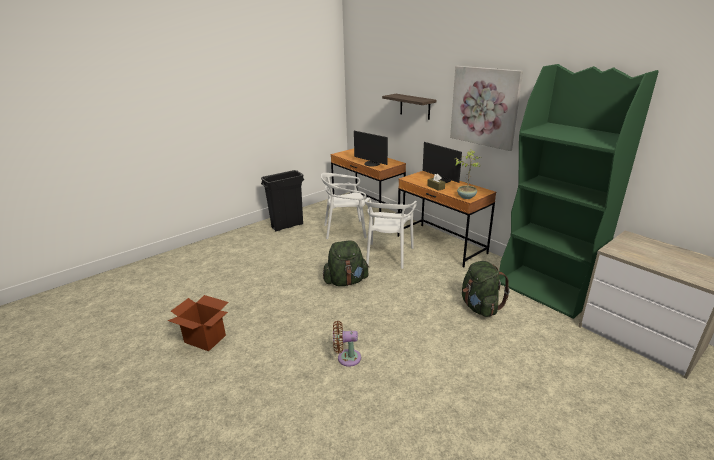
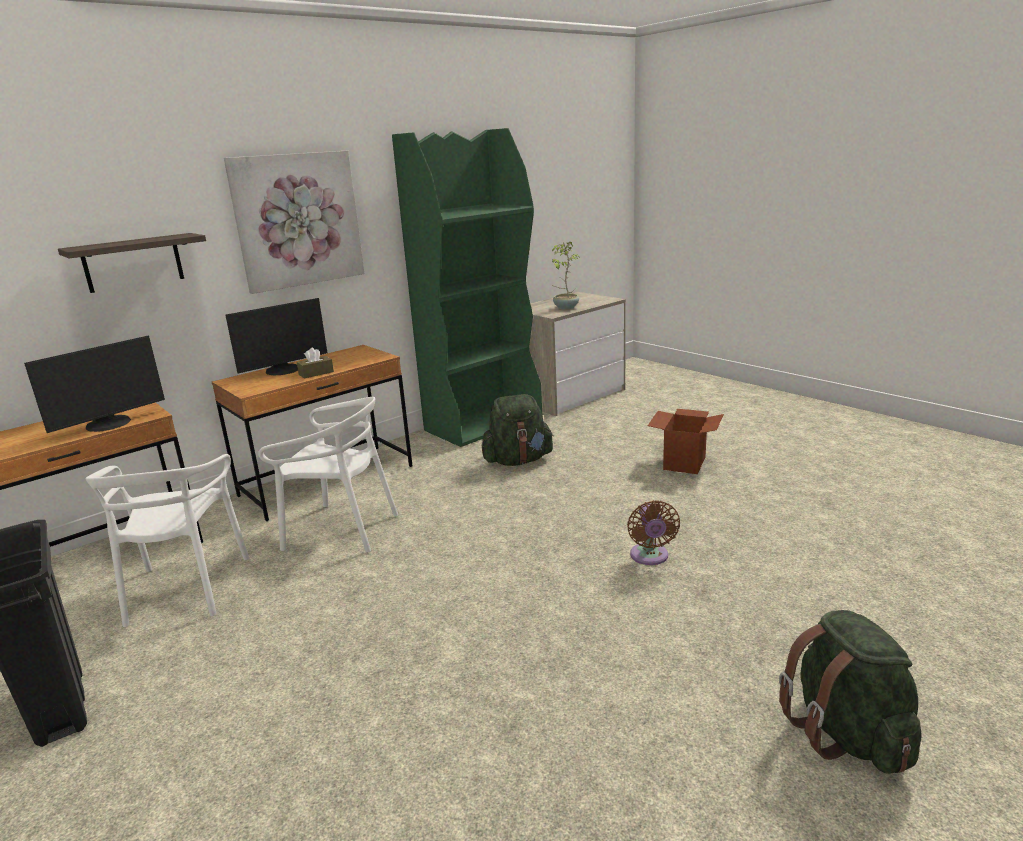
camera: 90 degrees left, 5 degrees down
(205, 339) = (642, 758): cardboard box -> cardboard box (684, 463)
(346, 281) = (427, 572): green backpack -> green backpack (846, 733)
(466, 196) = (373, 357): potted plant -> potted plant (565, 308)

